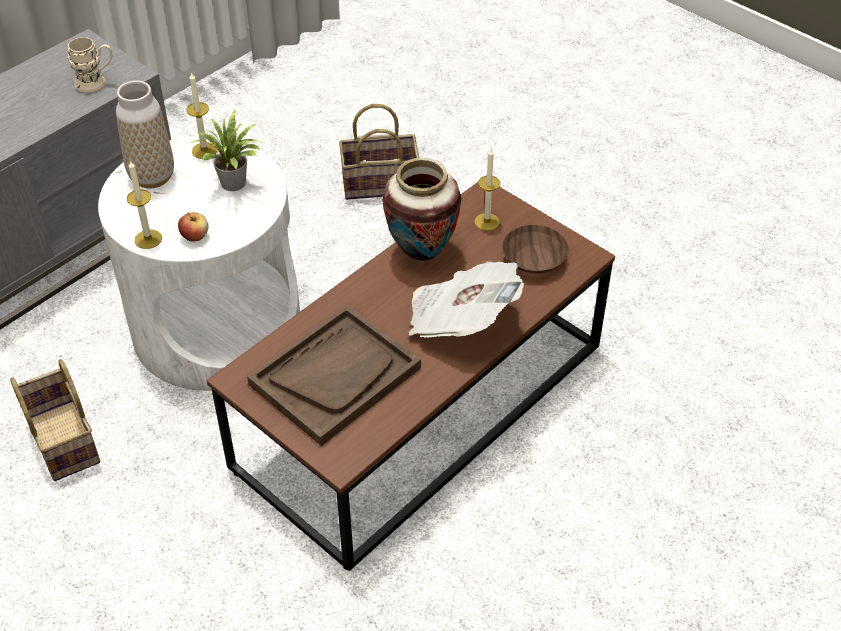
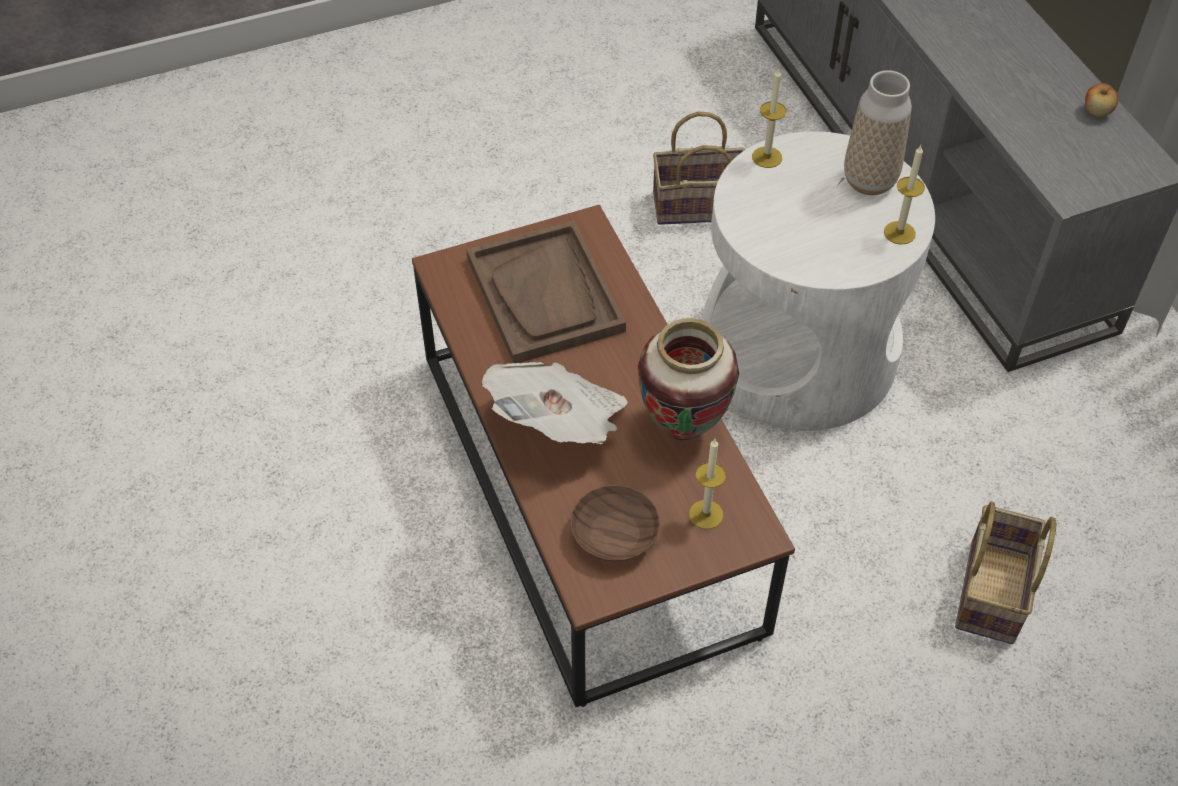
camera: 115 degrees right, 5 degrees up
(96, 82) = (1062, 163): beige mug -> none
(195, 236) = (752, 191): apple -> apple (1097, 111)
(235, 184) = (823, 243): potted plant -> none

